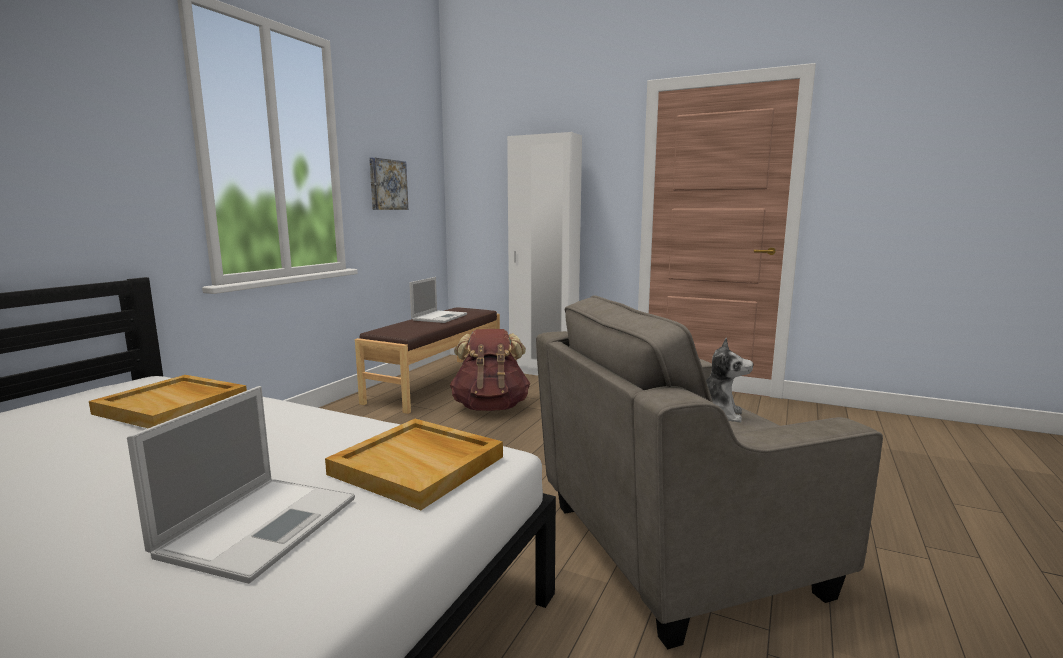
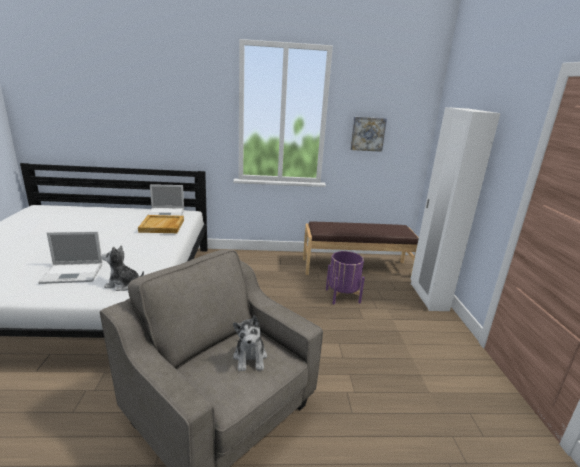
camera: 60 degrees right, 10 degrees up
(419, 465) = (123, 284): beige tray -> plush toy
(440, 317) = (370, 228): laptop -> laptop (167, 213)
(490, 407) = (342, 296): brown backpack -> purple planter

